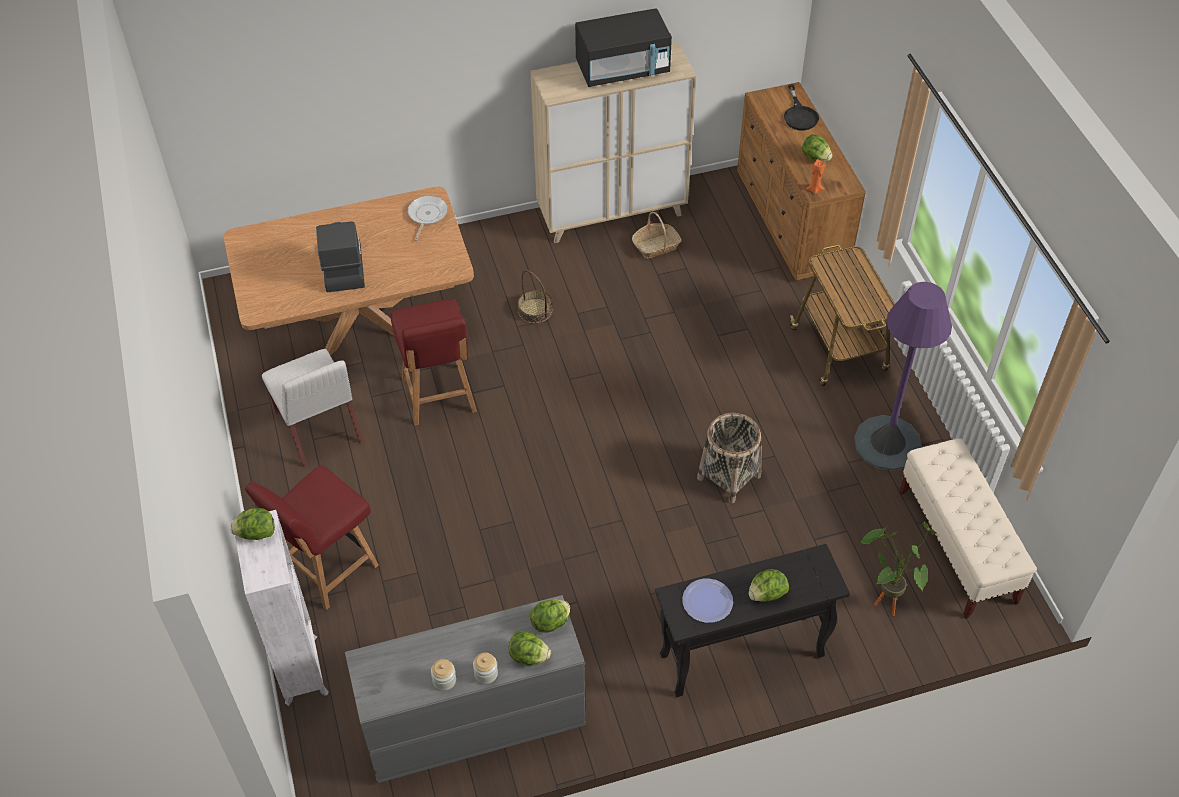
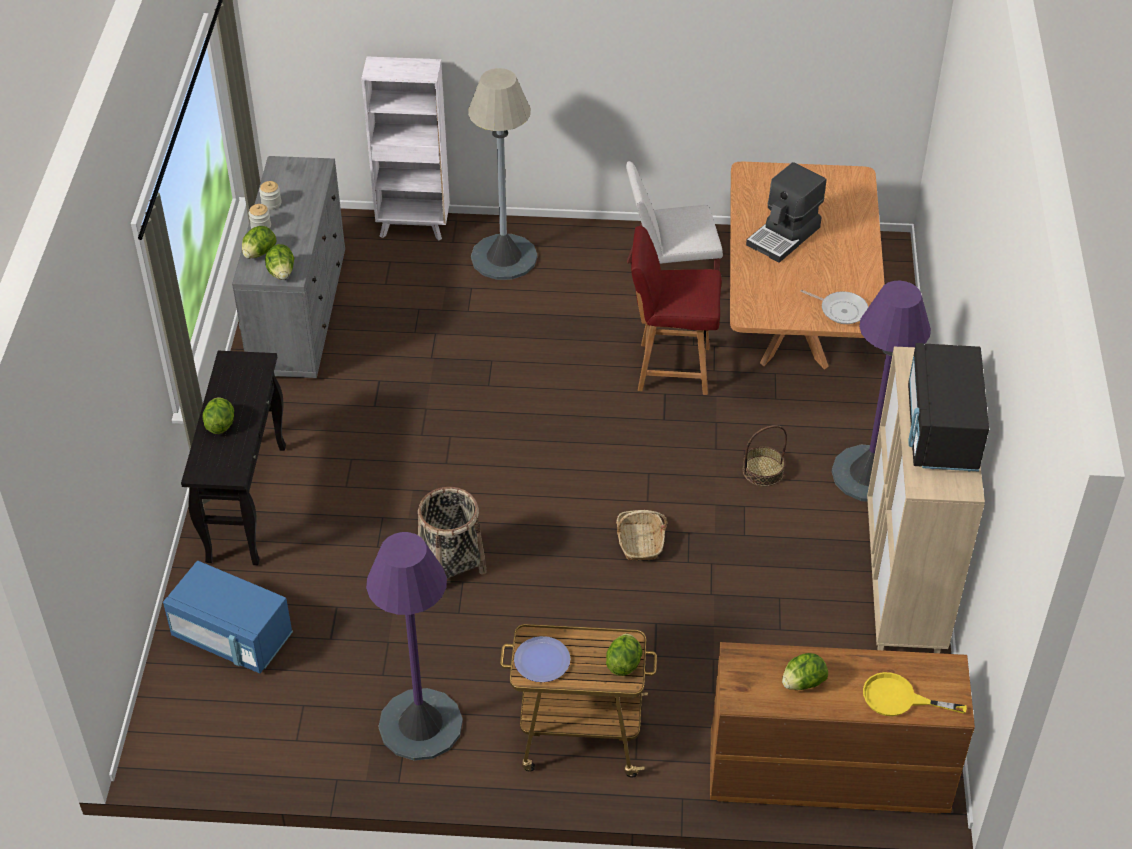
camera: 110 degrees right, 5 degrees down
(256, 533) = (419, 68): lettuce -> lettuce (624, 663)
(327, 569) = (504, 257): red chair -> grey floor lamp
(342, 267) = (784, 236): coffee machine -> coffee machine turned 120 degrees clockwise
(510, 251) = (869, 474): none -> purple floor lamp
(656, 246) = (829, 611): basket -> basket (640, 542)
(707, 601) = (240, 382): plate -> plate (542, 660)
(799, 115) = (898, 699): black frying pan -> yellow frying pan
(814, 189) = (742, 658): orange candle -> none
(885, 600) = (233, 637): potted plant -> blue microwave
(957, 547) = (254, 729): beige bench -> none

